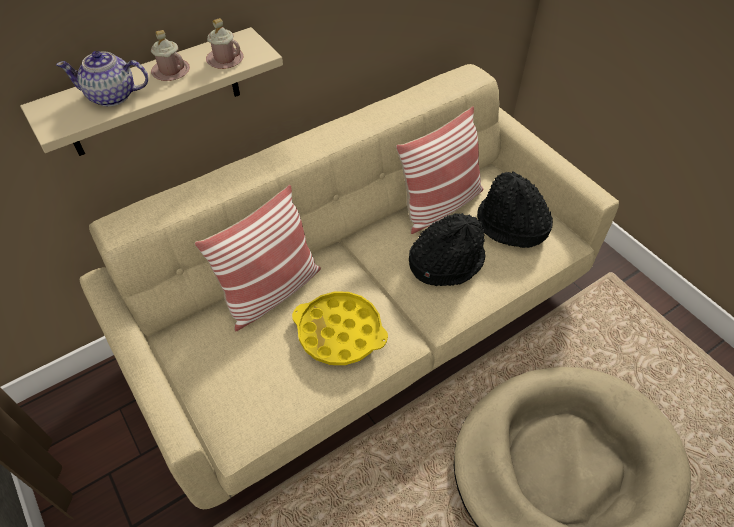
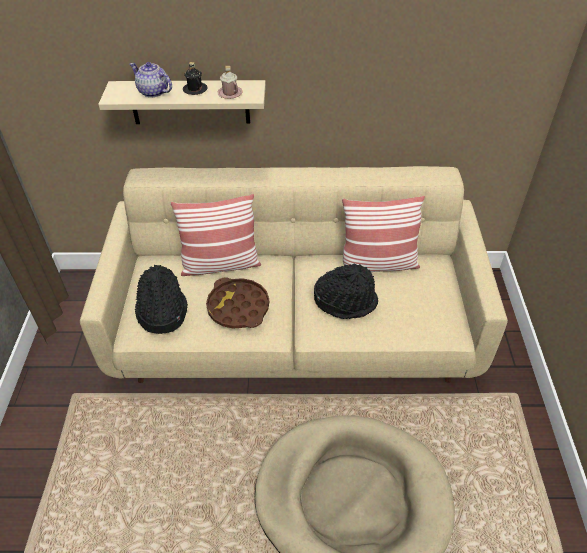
camera: 35 degrees right, 5 degrees down
(171, 71) = (195, 89): pink mug -> black mug
(340, 332) = (238, 307): yellow tray -> brown tray
(511, 225) = (416, 300): black hat -> black hat (161, 311)

